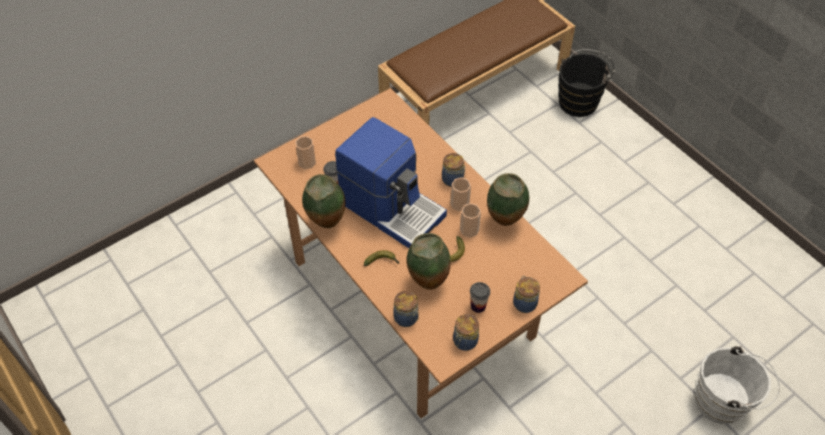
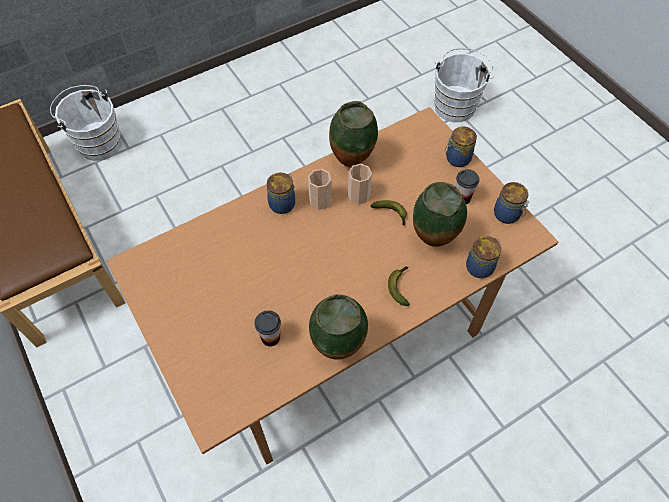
camera: 85 degrees left, 5 degrees up
(307, 162) = (222, 373): cup -> none
(392, 208) = (318, 270): coffee machine -> none
(580, 101) = (98, 142): black bucket -> white bucket

